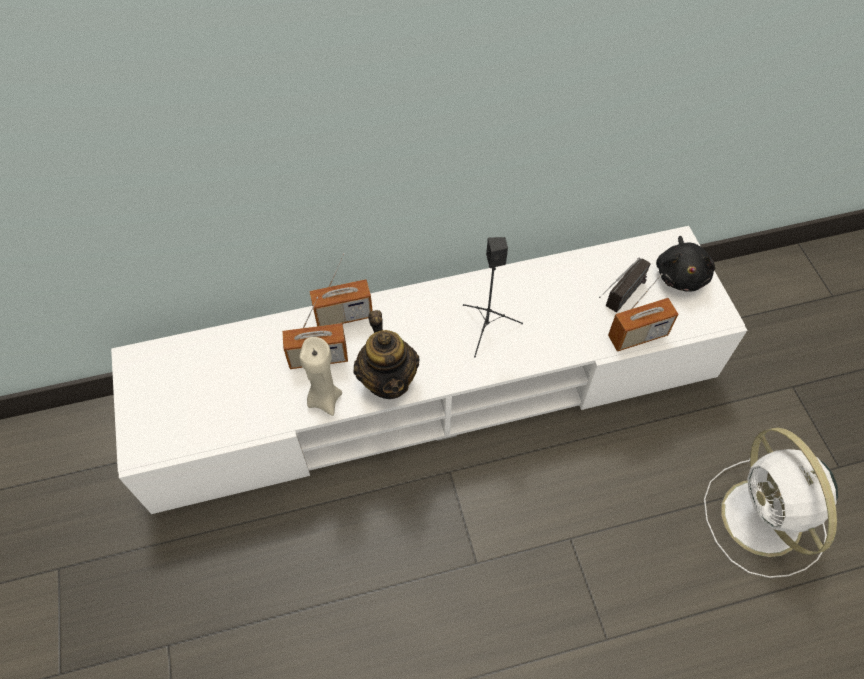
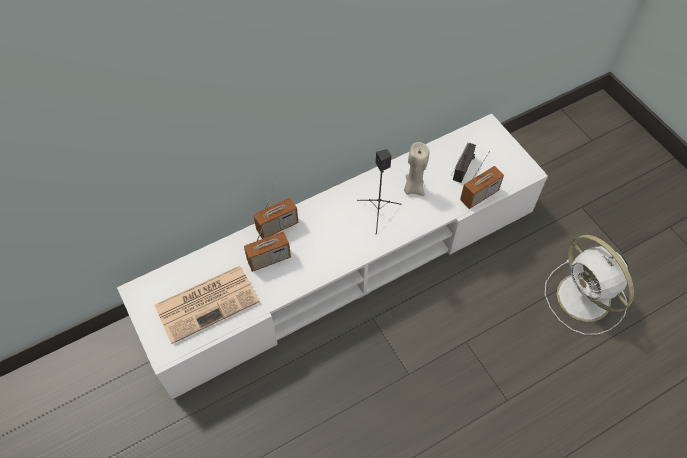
camera: 15 degrees left, 0 degrees up
(219, 397) = (208, 302): none -> newspaper
(324, 398) = (282, 286): beige candle -> beige candle (413, 188)
(388, 380) = (323, 263): teapot -> none
(681, 275) = (496, 148): black plush toy -> none

